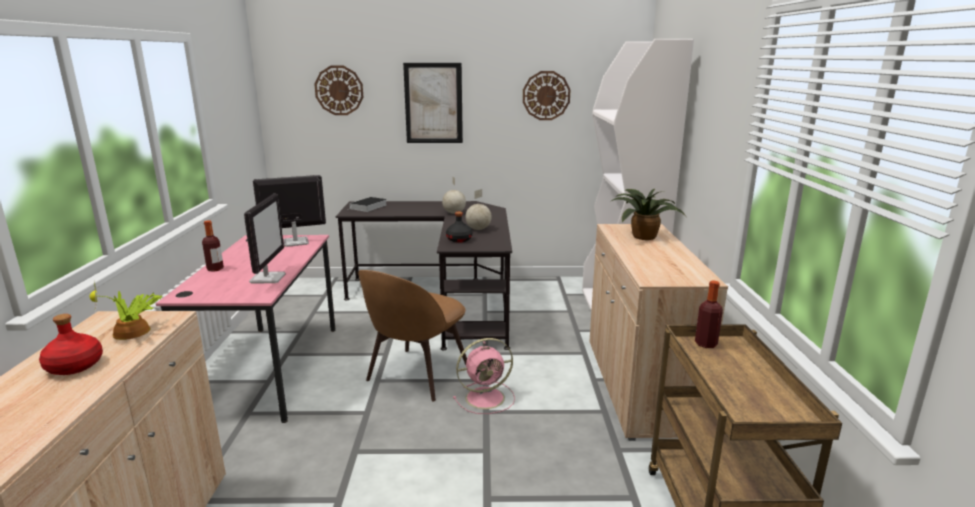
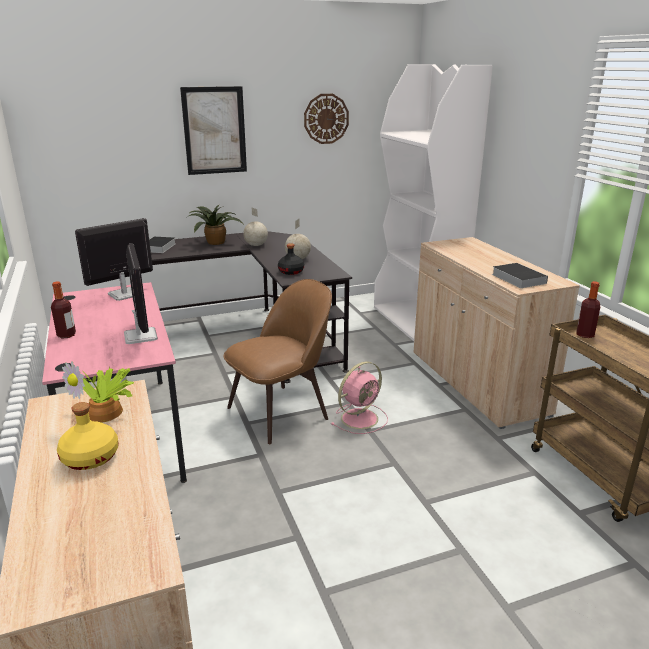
camera: 20 degrees left, 5 degrees up
(75, 366) = (91, 457): red bottle -> yellow bottle
(339, 90) = (108, 120): wall clock -> none
(416, 376) = (281, 411): brown chair -> brown chair turned 135 degrees counterclockwise
(643, 236) = (471, 250): potted plant -> potted plant (215, 242)
(659, 270) = (517, 278): none -> book

